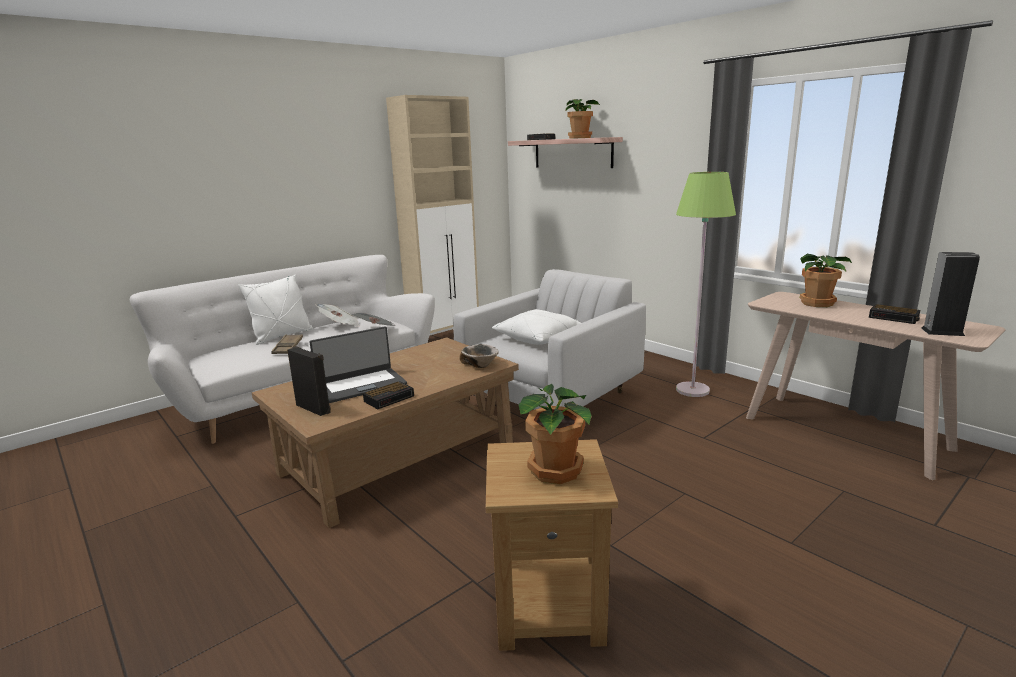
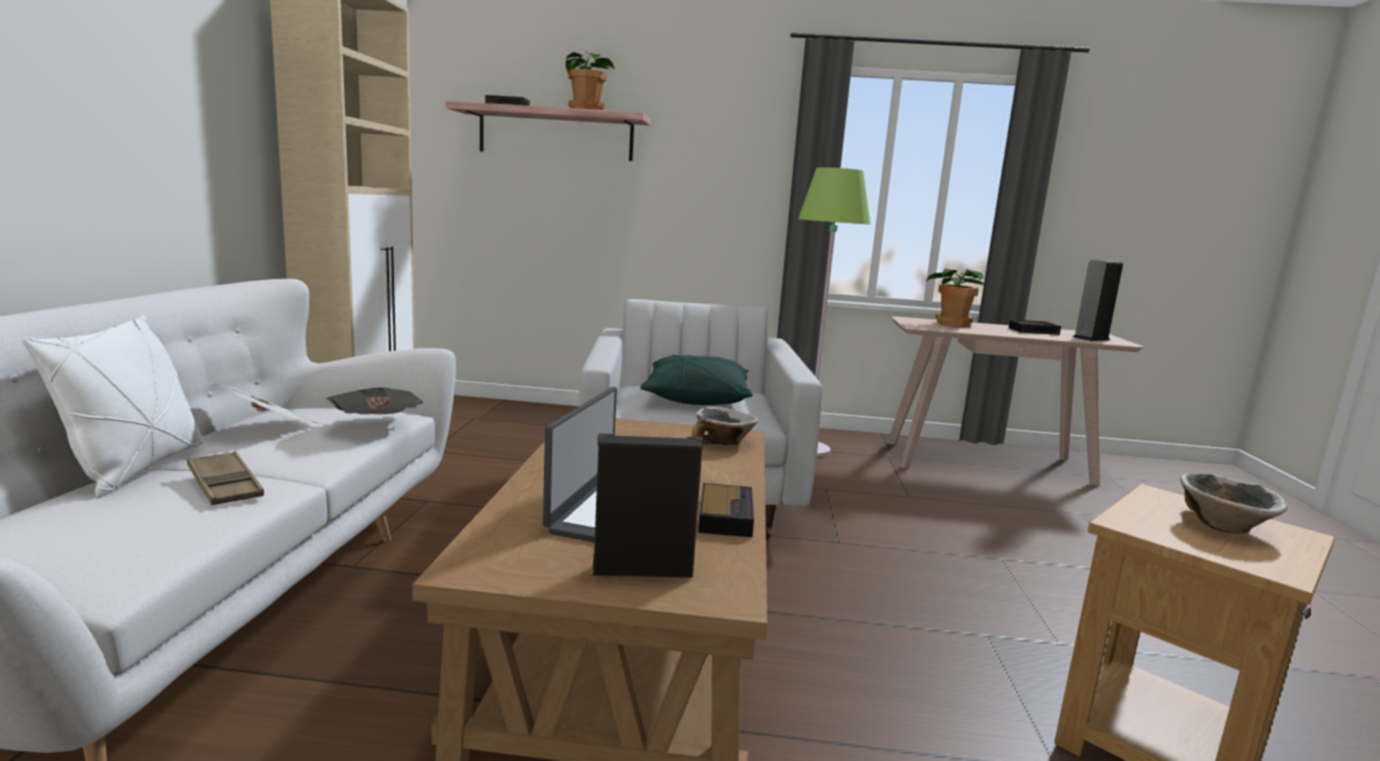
camera: 45 degrees left, 5 degrees down
(539, 338) = (696, 398): white pillow -> green pillow
(557, 470) = (1223, 526): potted plant -> bowl

